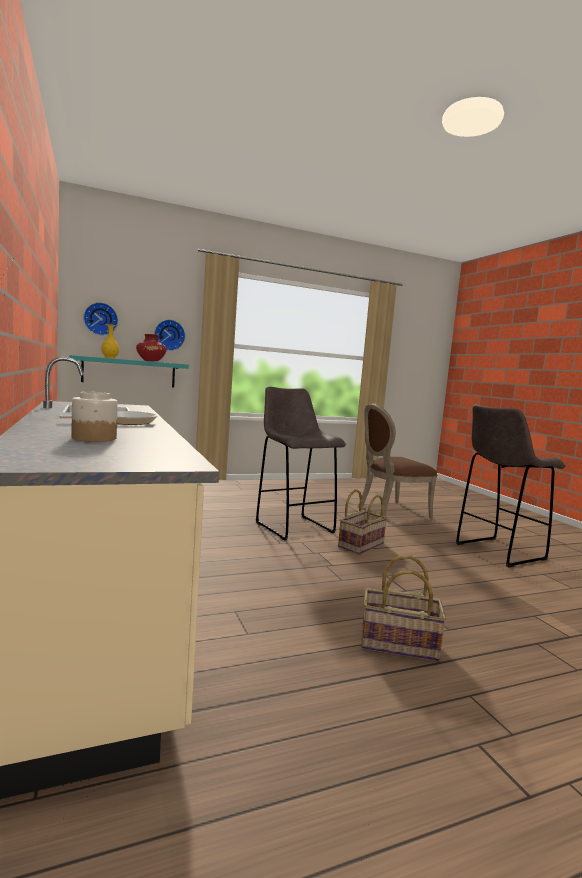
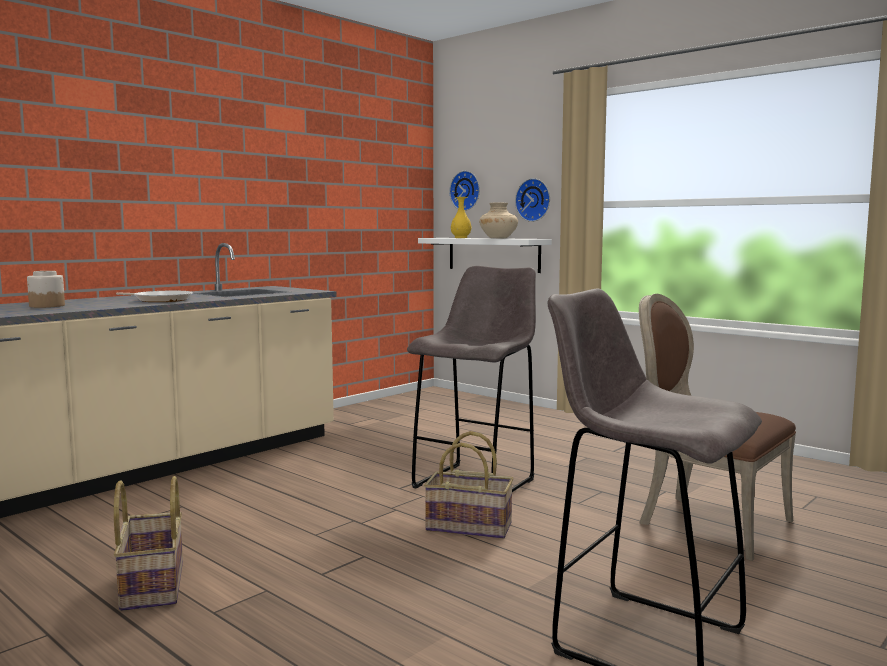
camera: 65 degrees right, 0 degrees up
(129, 372) = (493, 254): turquoise shelf -> white shelf
(150, 361) = (498, 238): red vase -> beige vase

